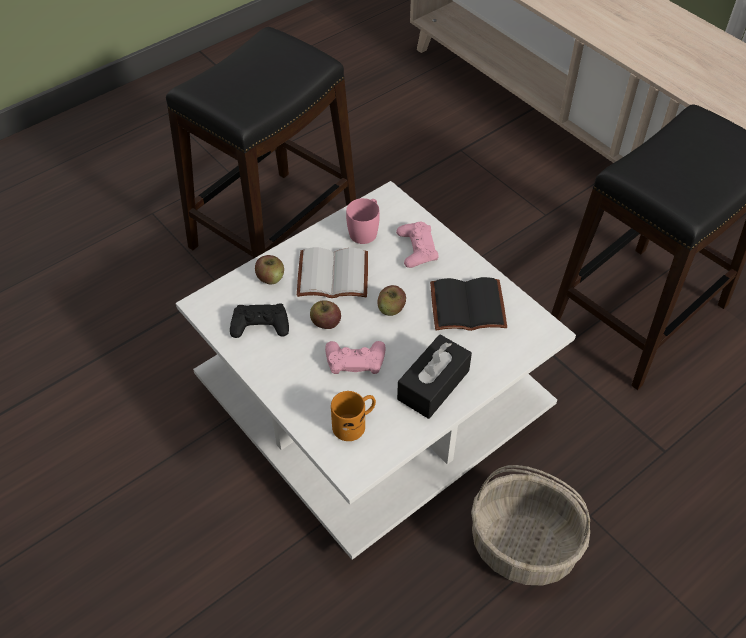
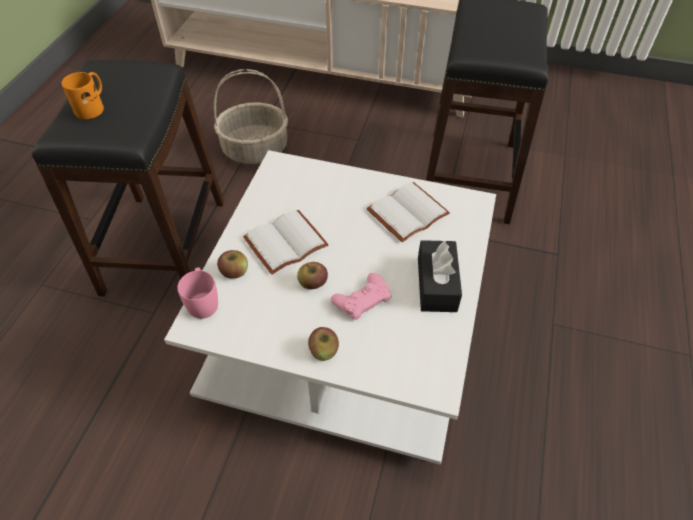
camera: 35 degrees left, 0 degrees up
(260, 325) = (259, 315): black game controller -> none
(354, 423) = (406, 350): orange mug -> orange mug (93, 106)
(365, 230) = (281, 195): pink mug -> pink mug (203, 301)
(391, 309) = (354, 244): apple -> apple (323, 351)
(417, 248) = (333, 190): pink game controller -> none
(468, 304) = (407, 211): black book -> white book
(524, 545) = (532, 371): basket -> basket (256, 149)

